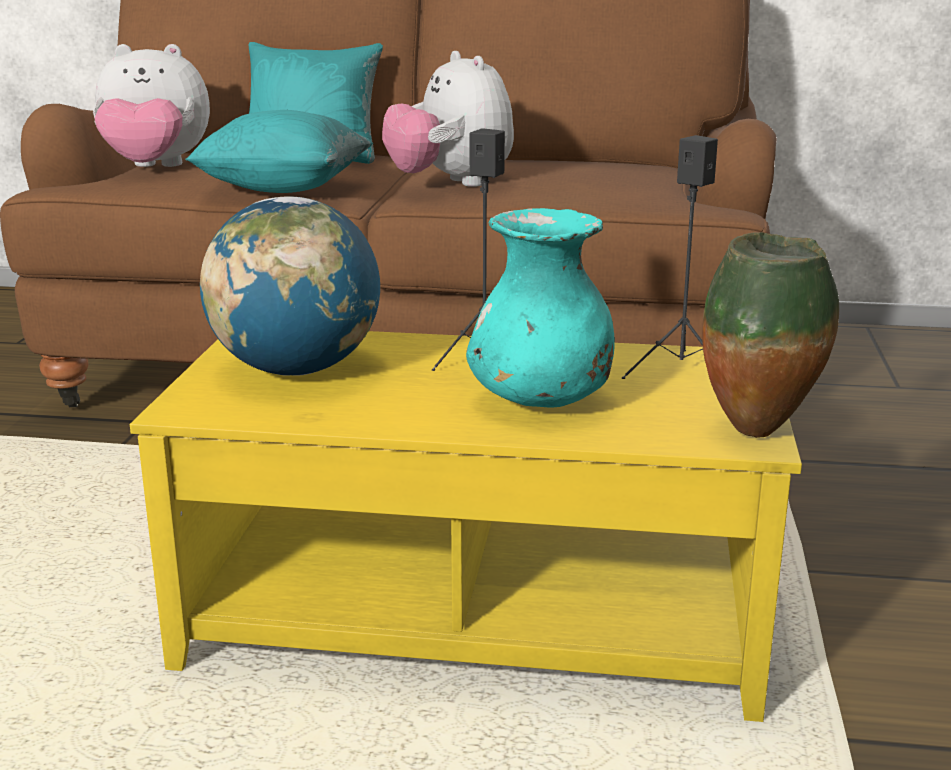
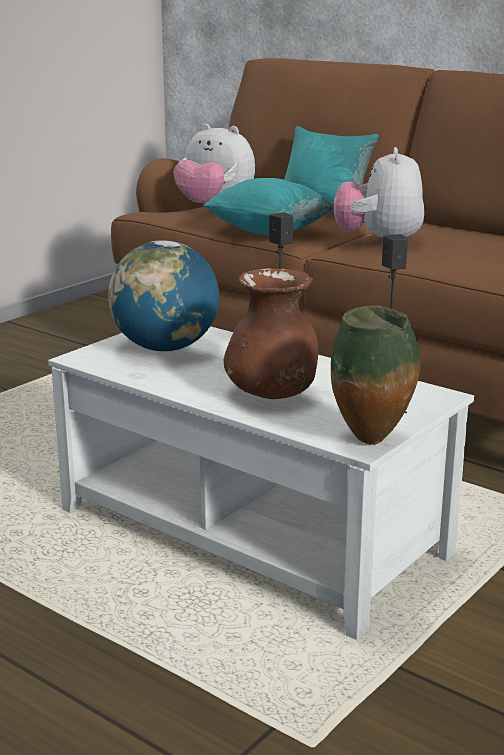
camera: 30 degrees right, 0 degrees up
(477, 613) = (254, 530): yellow coffee table -> white coffee table
(541, 401) = (272, 394): turquoise vase -> brown vase

